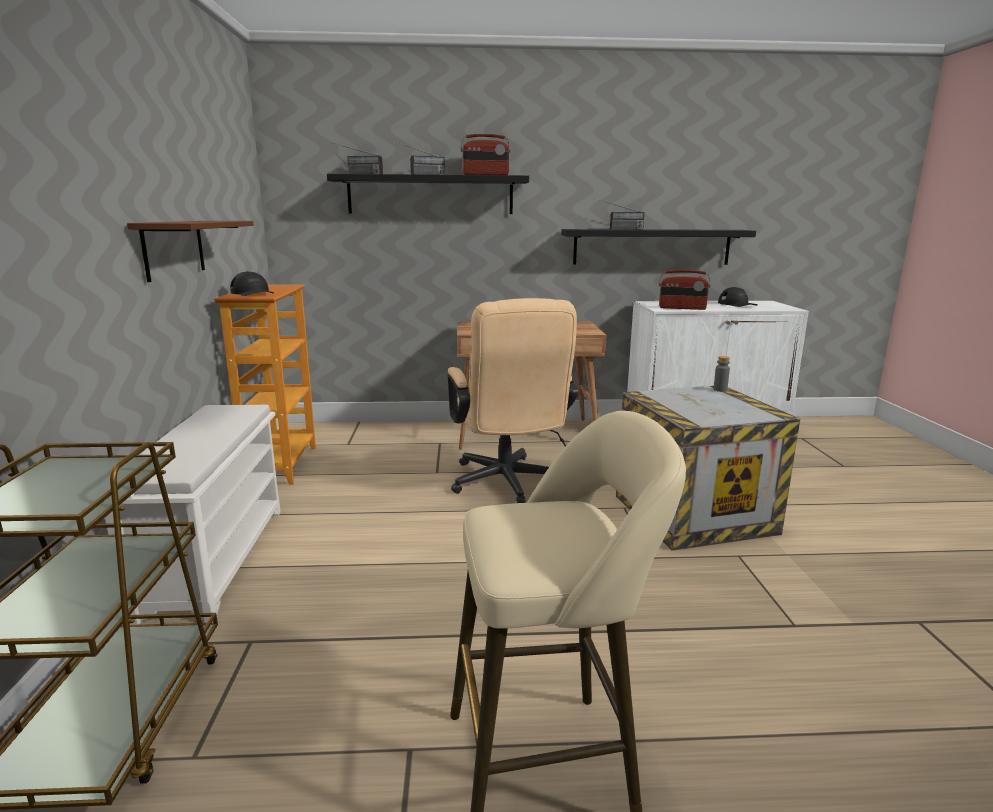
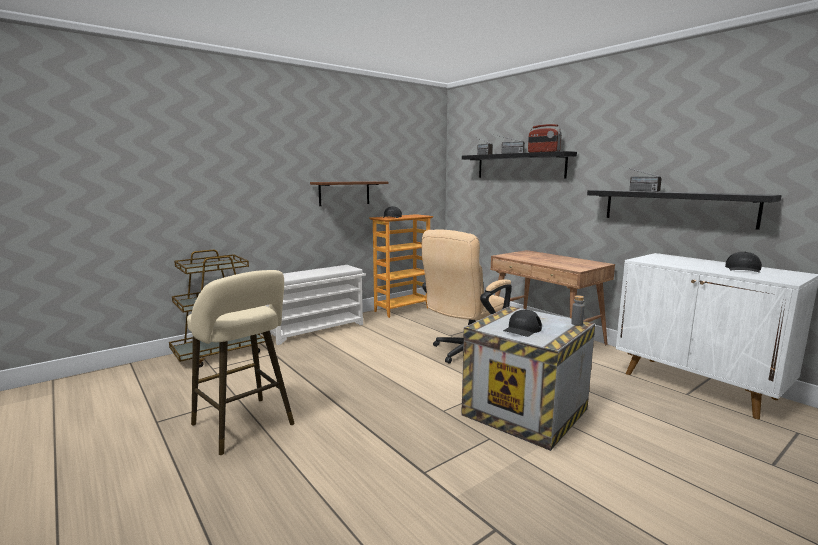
camera: 55 degrees right, 5 degrees down
(682, 308) = (661, 262): radio -> none
(720, 411) = (522, 329): none -> black cap

